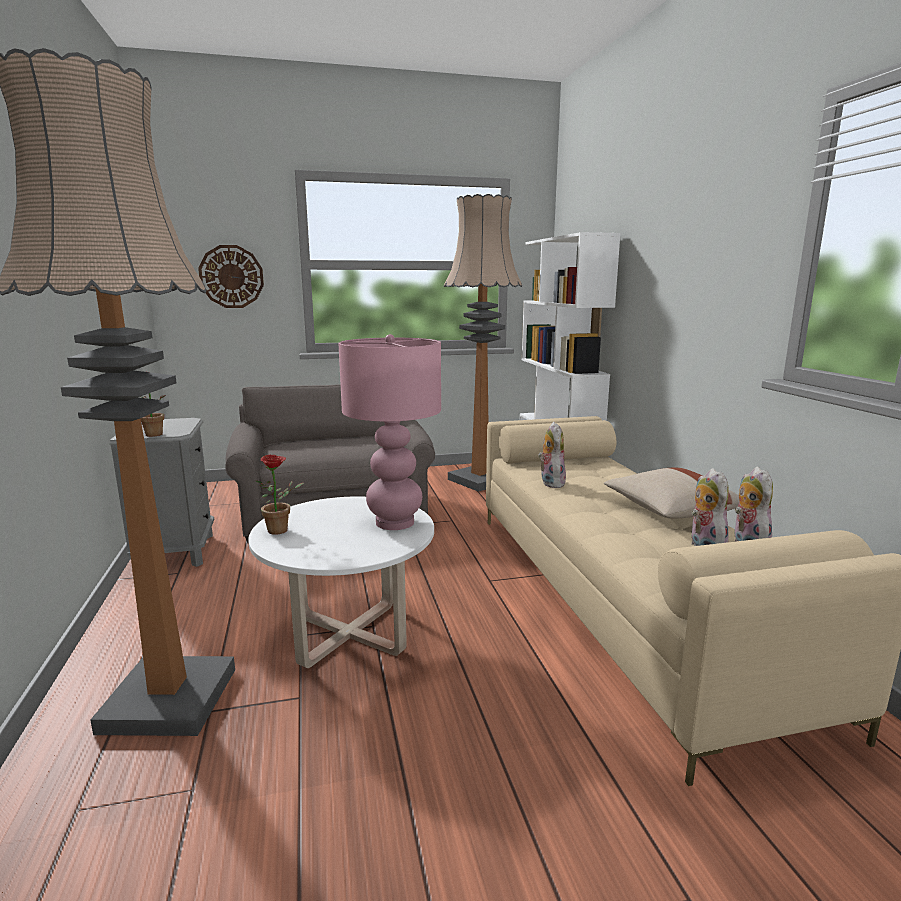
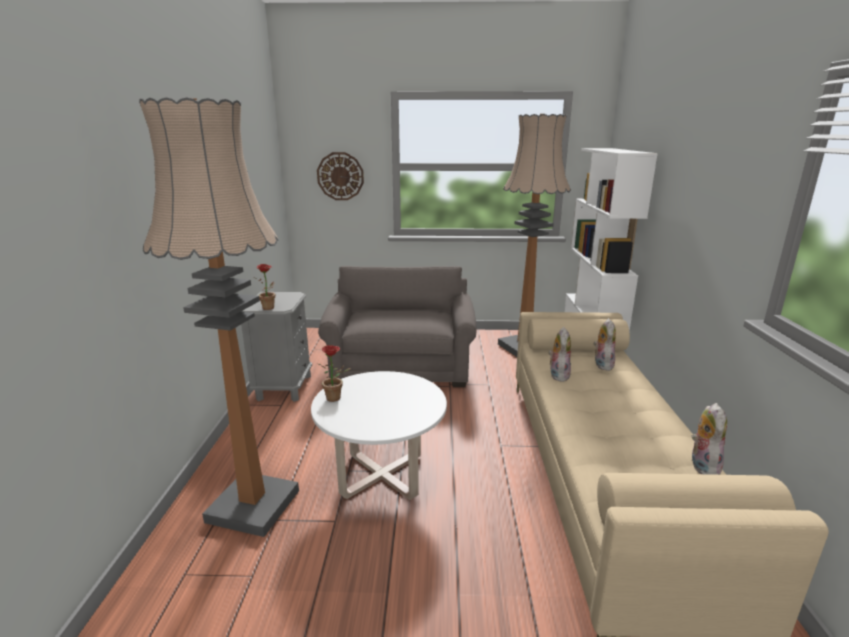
camera: 15 degrees right, 5 degrees up
(394, 523) = (417, 402): pink table lamp -> none
(669, 511) = (648, 419): beige pillow -> none
(704, 547) = (660, 462): plush toy -> plush toy (602, 364)

